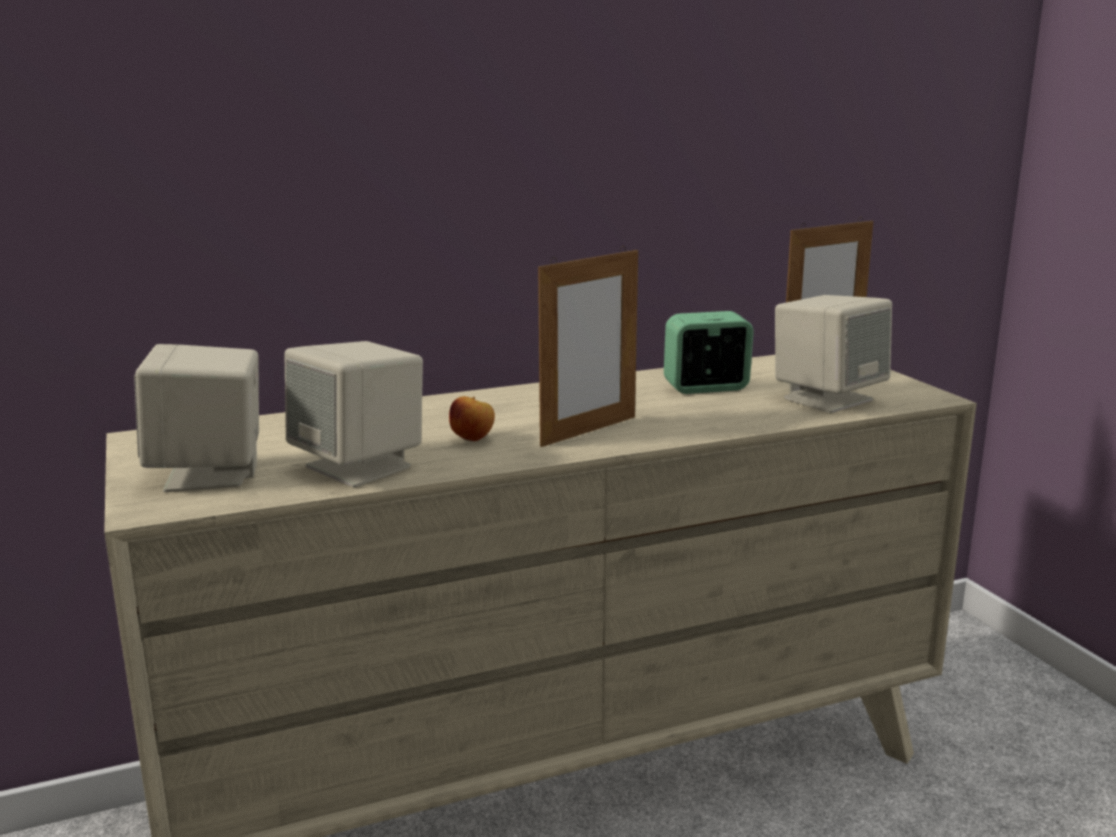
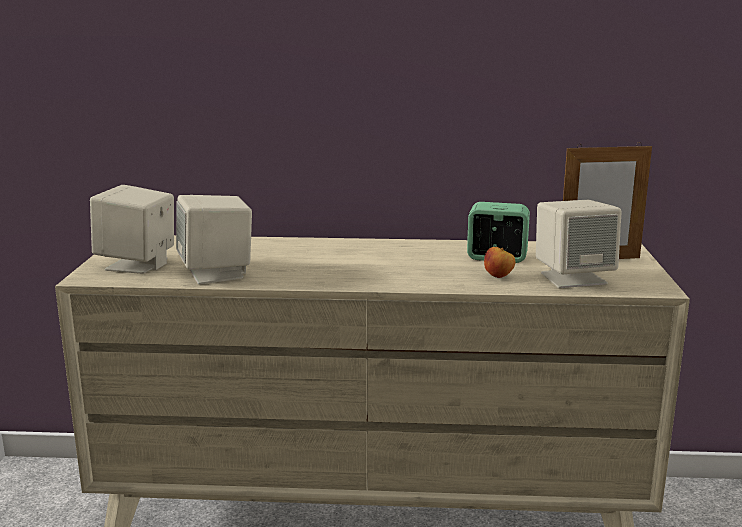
camera: 25 degrees right, 0 degrees up
(473, 440) = (299, 268): apple -> apple (499, 277)
(589, 431) = (376, 274): picture frame -> none

